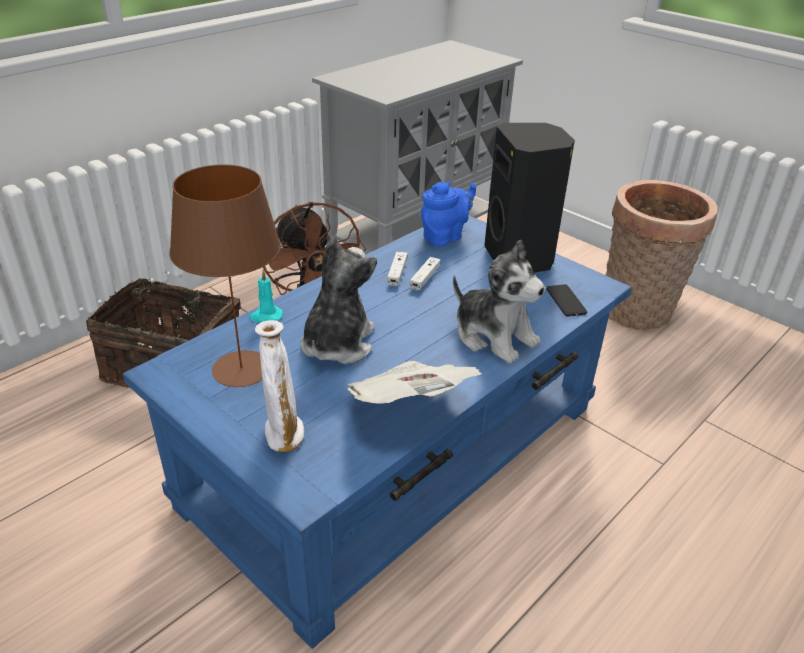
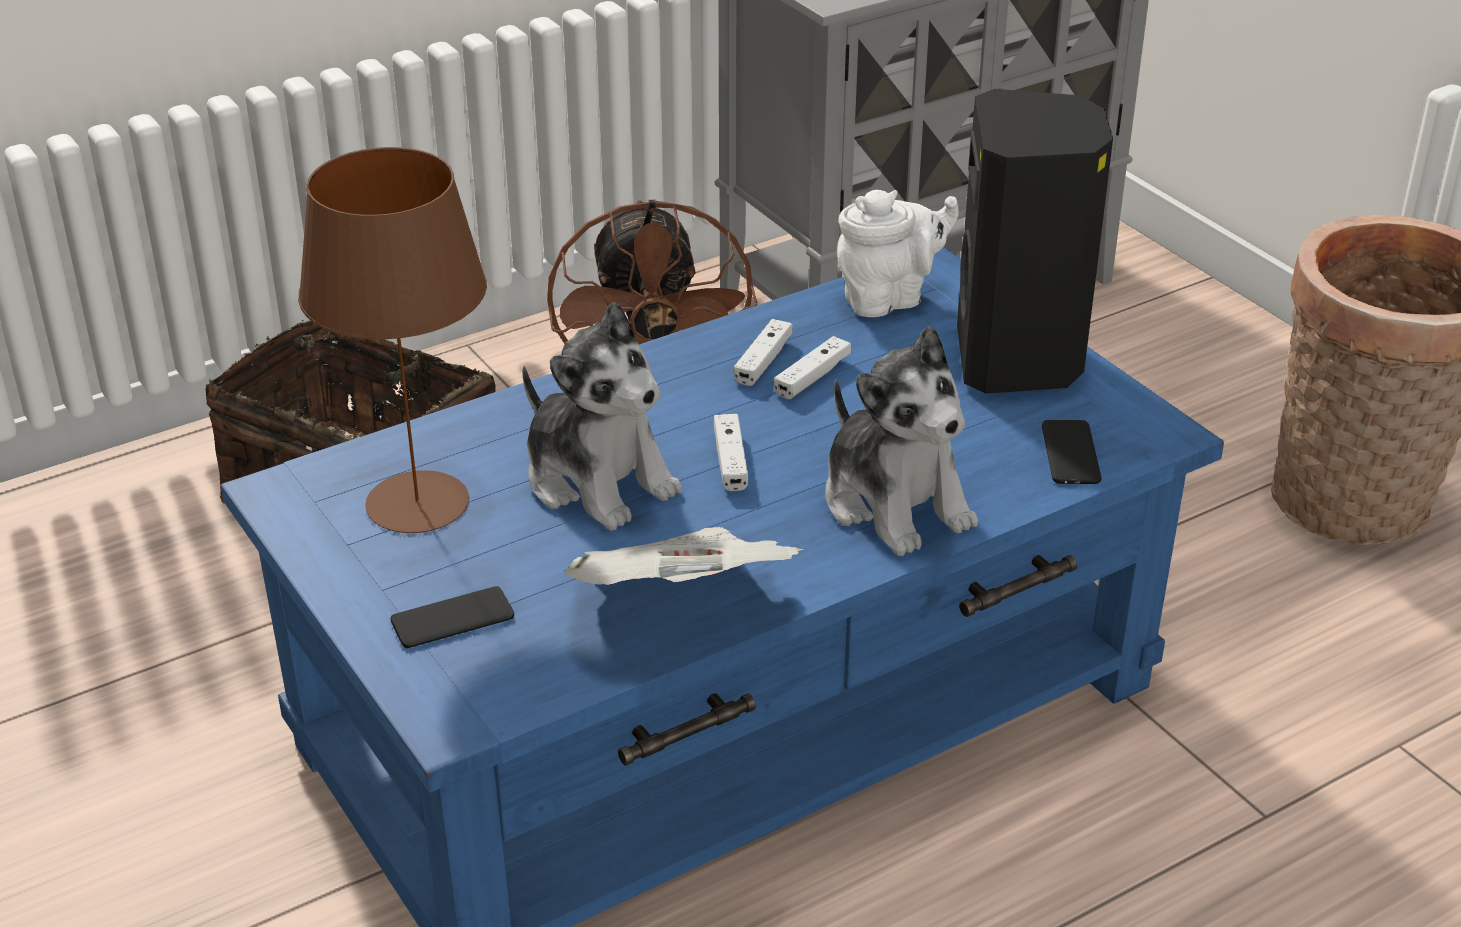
camera: 15 degrees right, 0 degrees up
(266, 316) = (490, 415): turquoise candle -> none
(284, 433) = (452, 619): white vase -> phone
(337, 344) = (598, 480): plush toy -> plush toy turned 105 degrees clockwise
(402, 325) = (730, 461): none -> white game controller
(445, 237) = (889, 298): blue teapot -> white teapot

